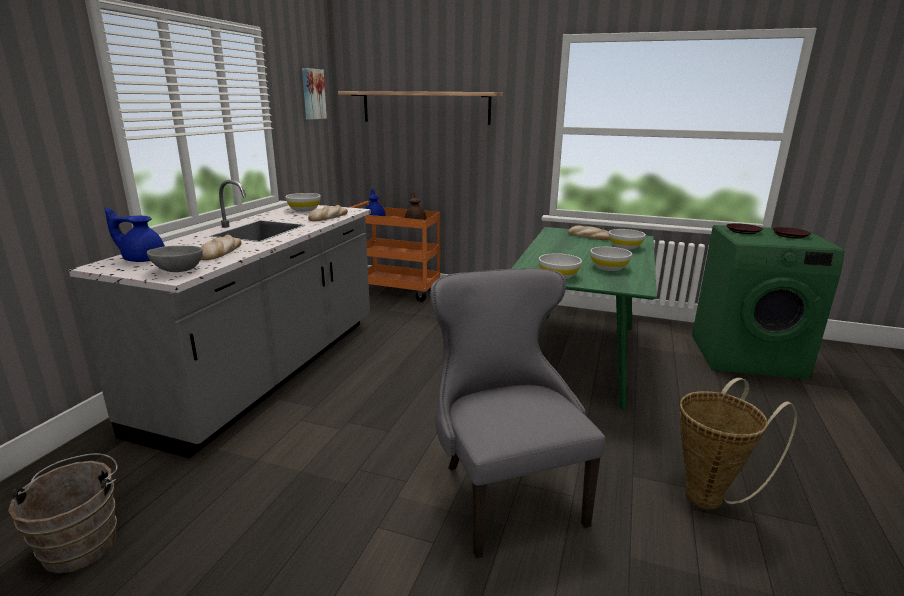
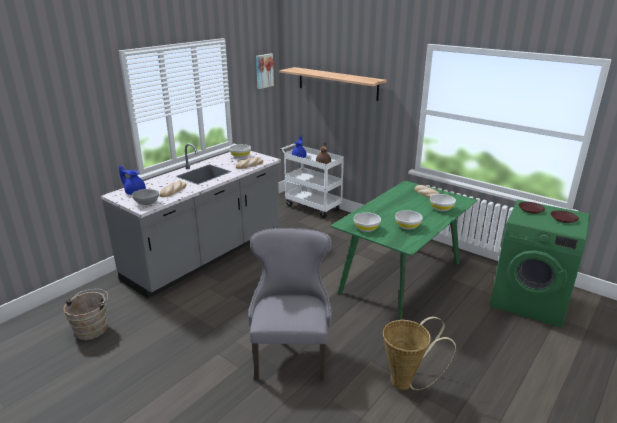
camera: 20 degrees right, 5 degrees up
(396, 292) = (311, 208): orange cart -> white cart

